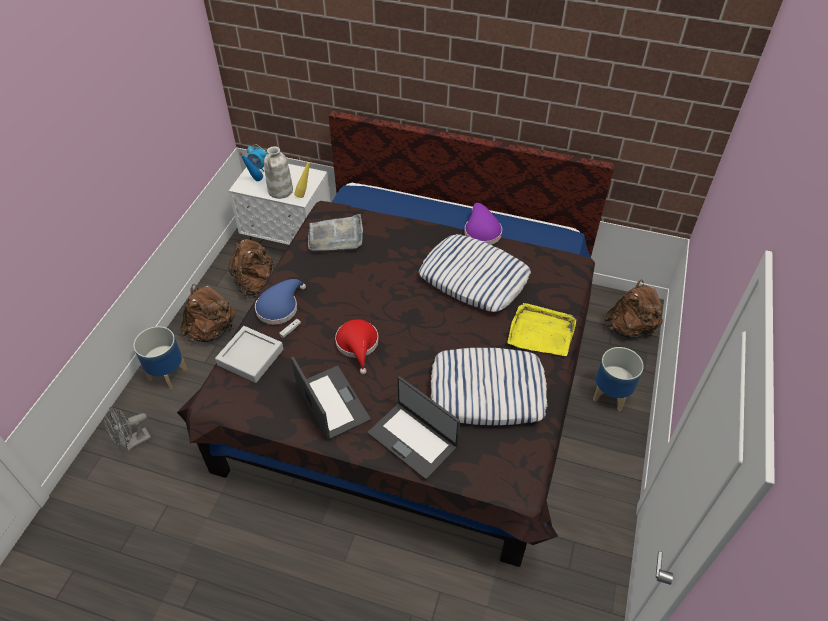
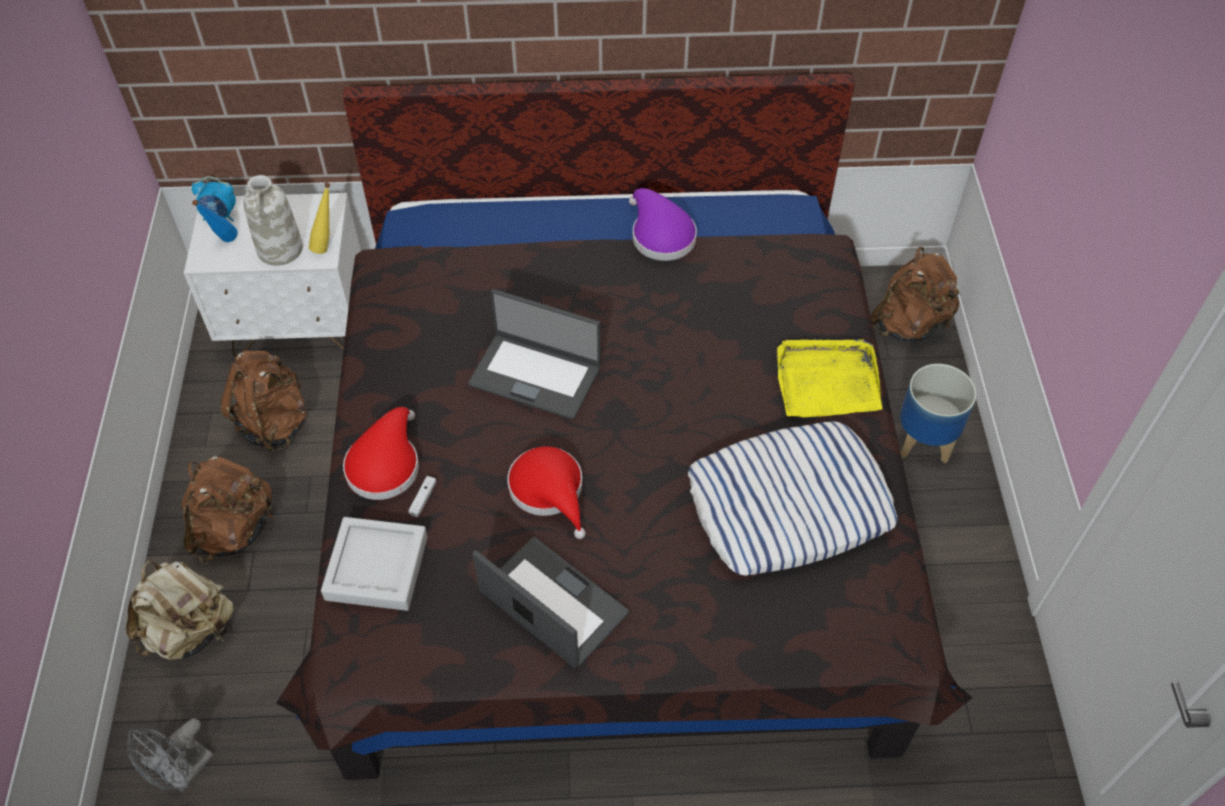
camera: 20 degrees left, 5 degrees up
(168, 374) = (190, 631): planter -> beige backpack
(279, 307) = (385, 464): blue hat -> red hat
(336, 236) = (423, 308): grey tray -> none
(413, 439) = (710, 622): laptop -> laptop (535, 375)
(474, 278) = (684, 320): pillow -> none

